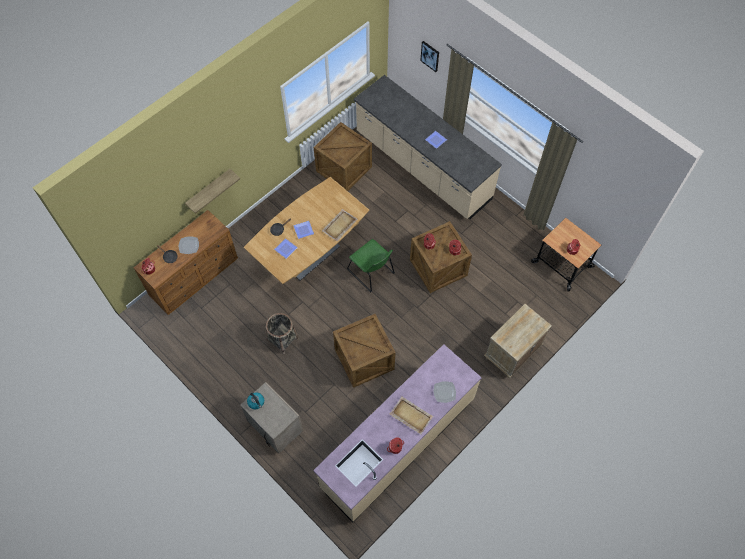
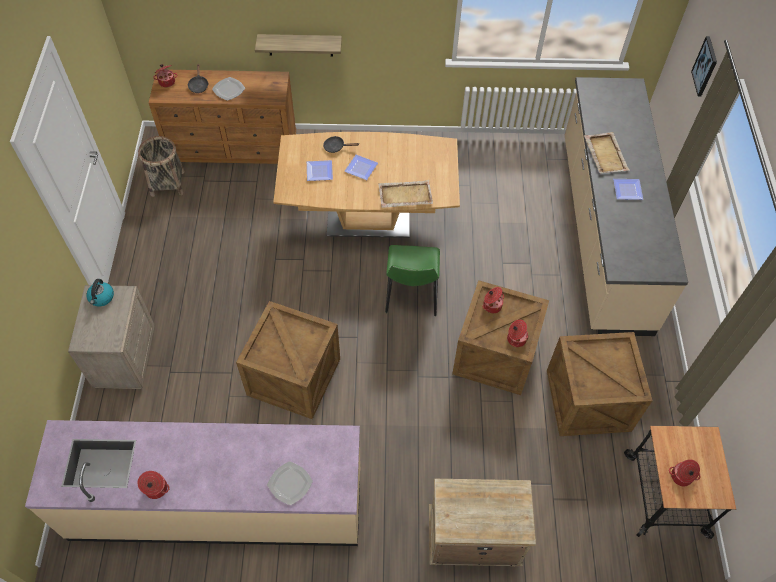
camera: 45 degrees right, 5 degrees down
(282, 339) = (238, 278): basket -> basket (167, 183)
(345, 169) = (507, 166): crate -> crate (589, 401)
(410, 415) = (219, 470): beige tray -> beige tray (605, 154)

